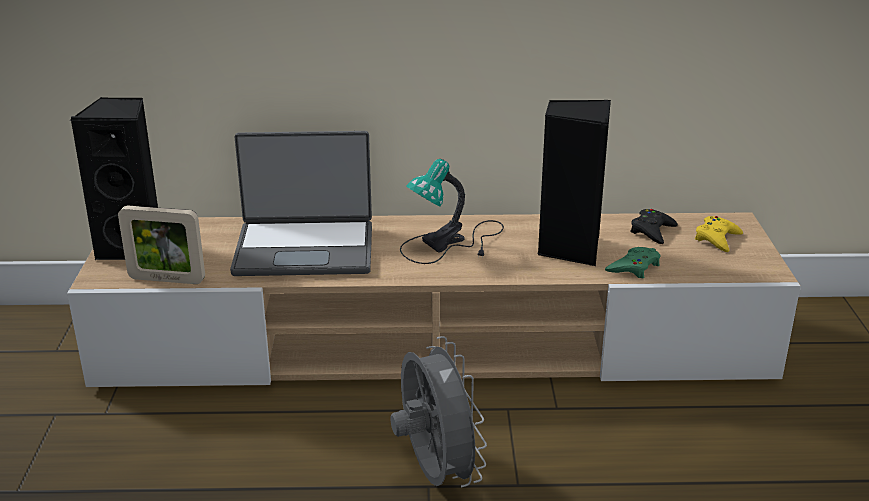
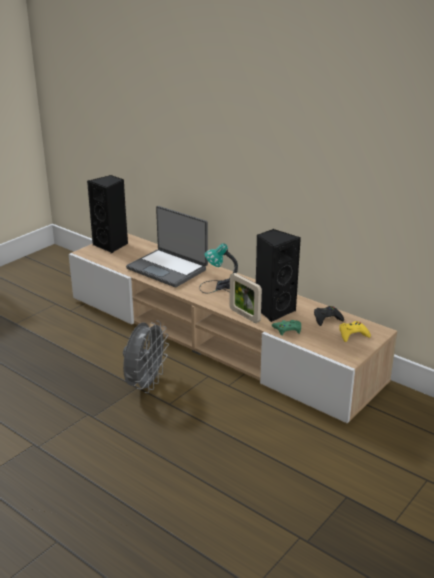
camera: 40 degrees right, 0 degrees up
(167, 279) = (104, 261): picture frame -> picture frame (244, 315)

